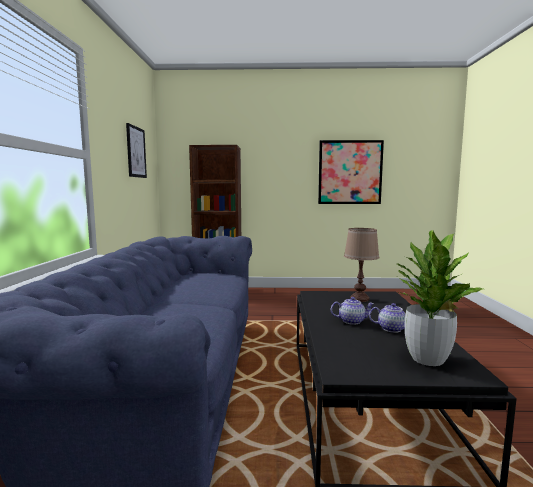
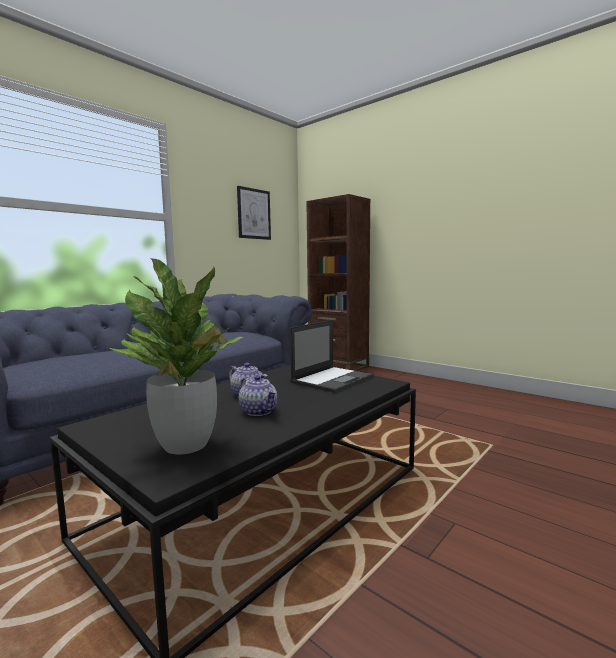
camera: 40 degrees right, 0 degrees up
(350, 172) = (514, 214): picture -> none
(359, 299) = (333, 379): brown table lamp -> laptop

